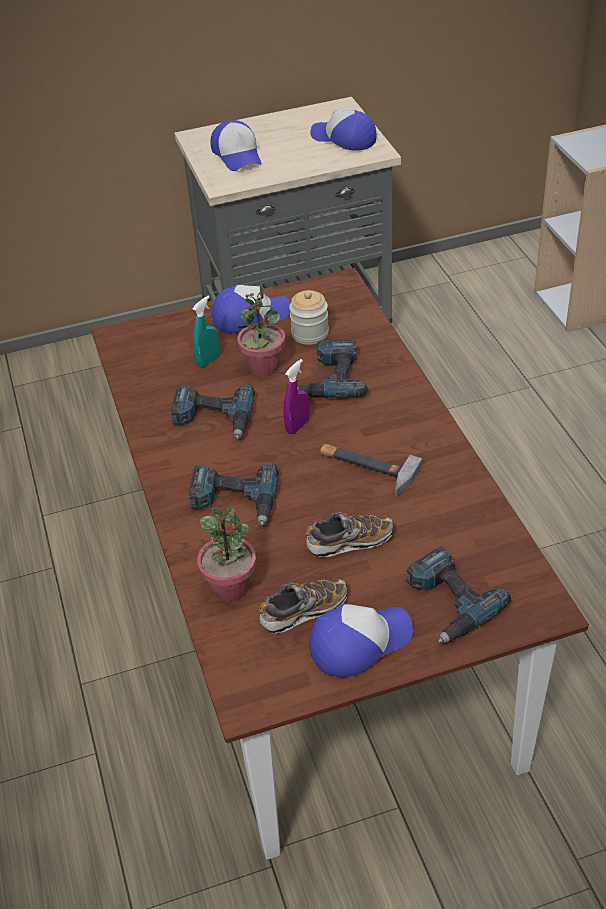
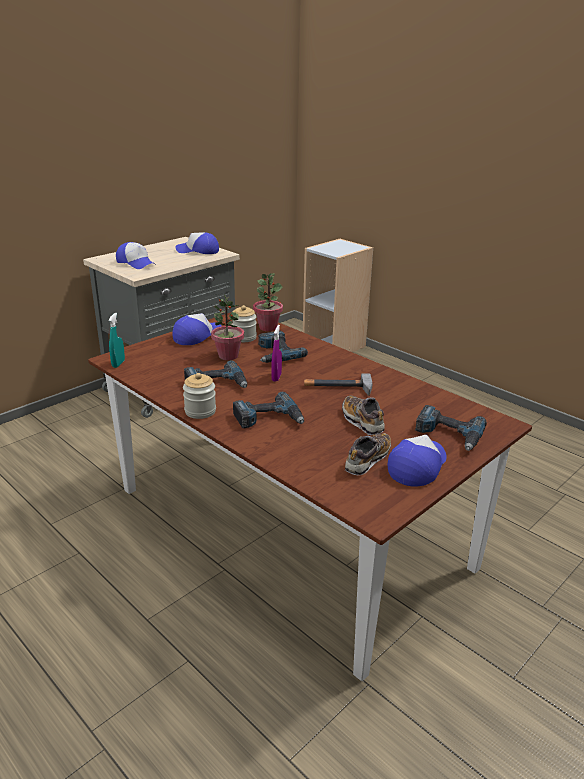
camera: 30 degrees left, 15 degrees down
(162, 463) = (200, 411): none -> jar
(208, 360) = (188, 359): turquoise spray bottle -> turquoise spray bottle (118, 364)
(231, 588) = (308, 461): potted plant -> potted plant (268, 327)
(349, 542) = (362, 421): shoe -> shoe turned 75 degrees counterclockwise

